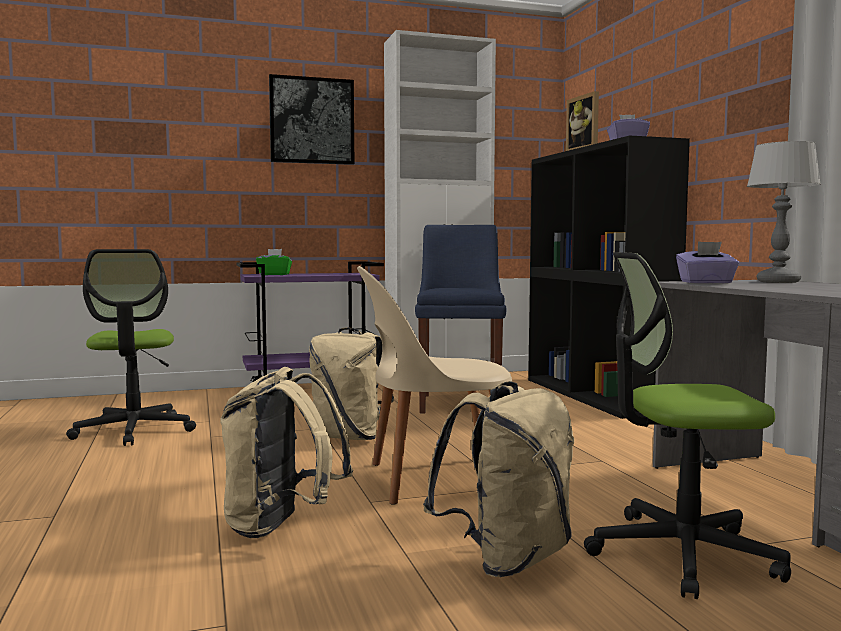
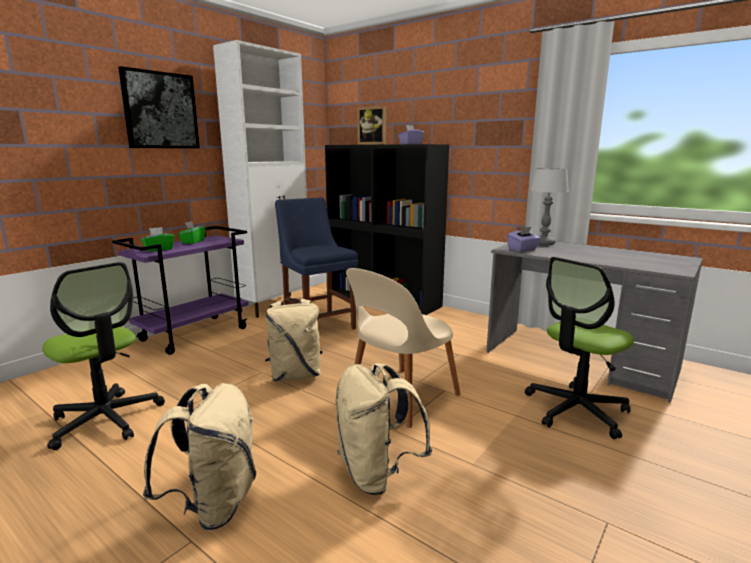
camera: 35 degrees left, 10 degrees up
(324, 273) = (193, 241): none -> green tissue box
(507, 559) = (521, 446): beige backpack -> beige backpack (213, 505)

